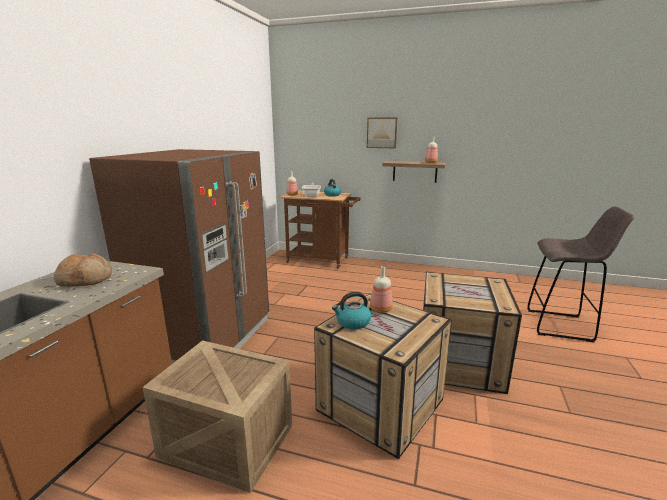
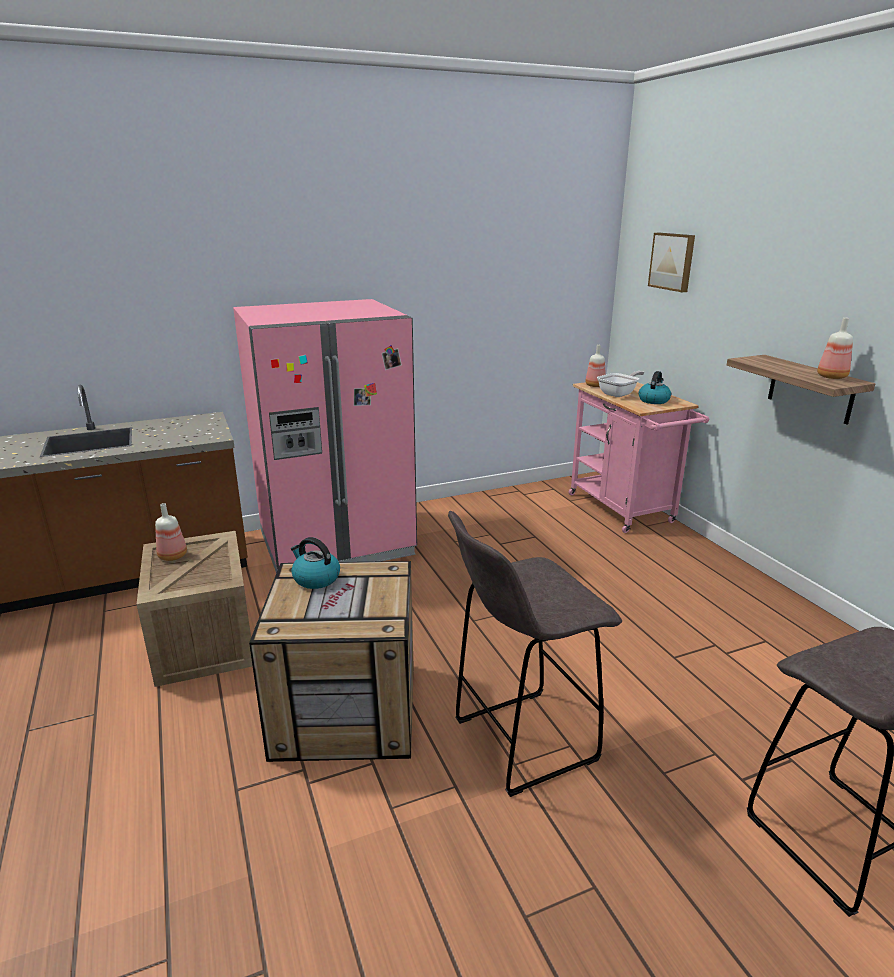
camera: 50 degrees right, 5 degrees up
(85, 280) = (175, 431): bread -> none
(206, 338) = (336, 544): brown fridge -> pink fridge
(321, 260) = (625, 511): brown cart -> pink cart
(380, 309) = (371, 582): bottle -> bottle (173, 556)
(382, 132) = (765, 295): picture -> picture (672, 261)
(457, 361) = (520, 741): crate -> grey stool

